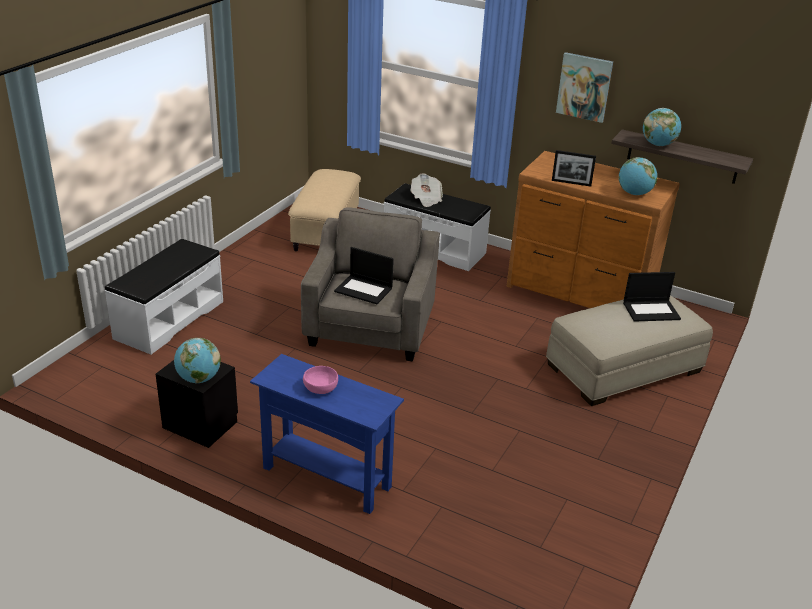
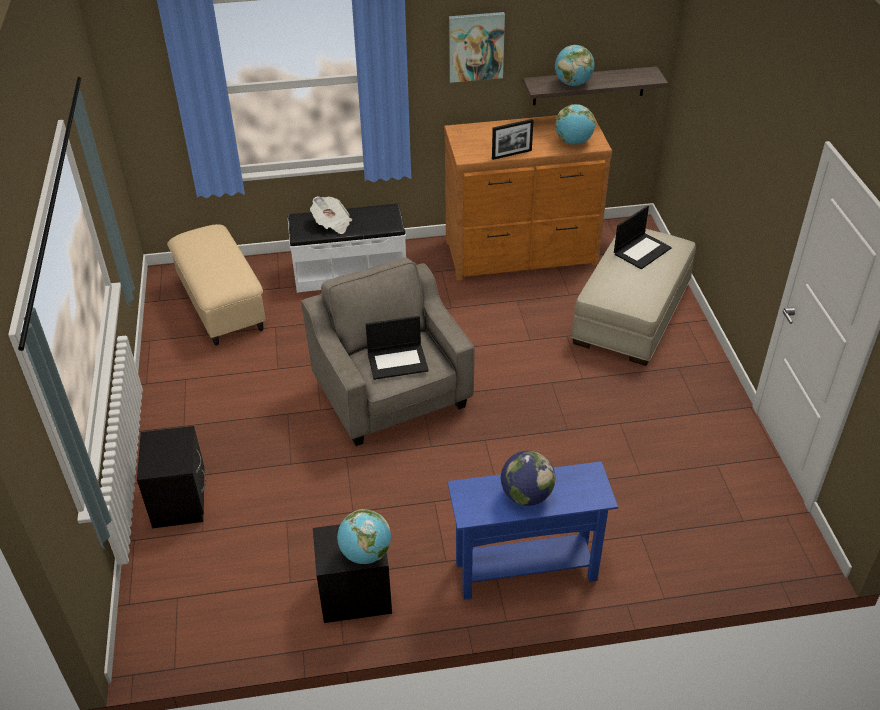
camera: 35 degrees left, 10 degrees up
(169, 319) = (181, 500): white bench -> black nightstand
(321, 388) = (526, 495): pink bowl -> globe

